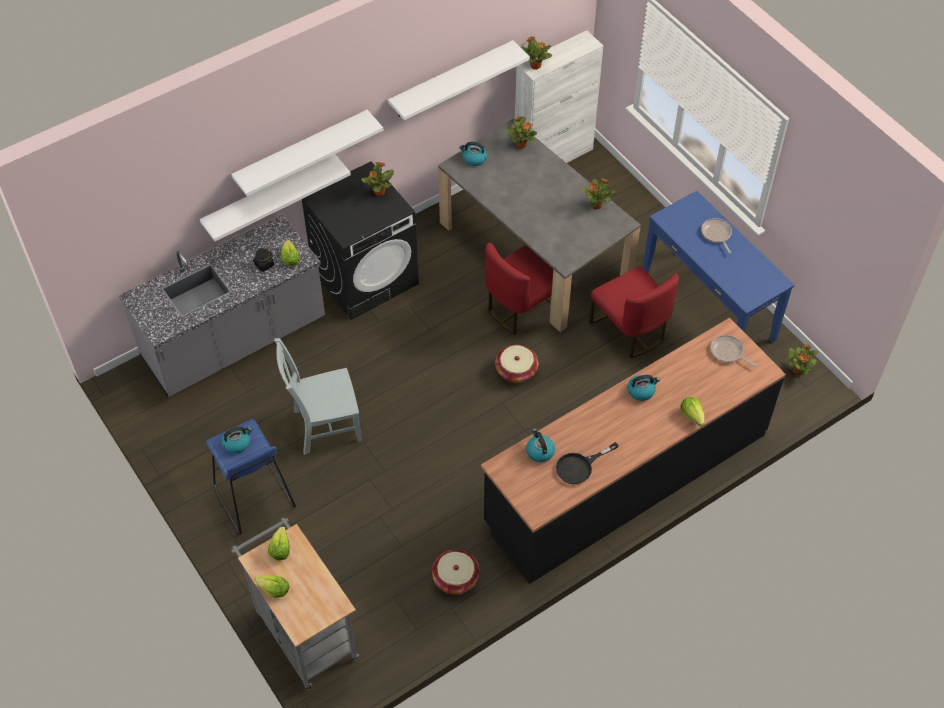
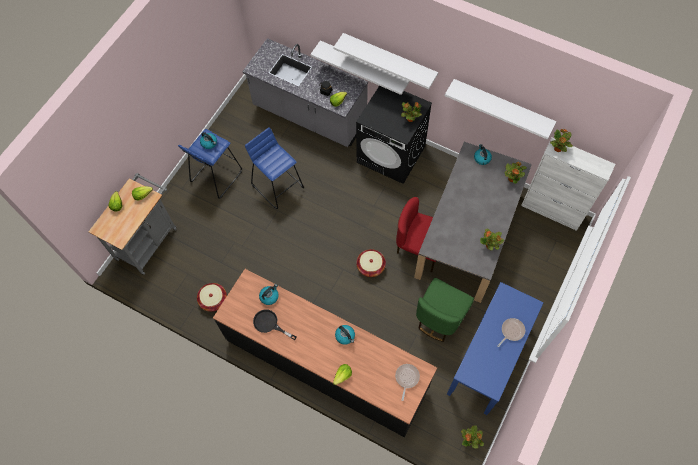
camera: 65 degrees right, 10 degrees up
(324, 426) = (278, 185): grey chair -> blue stool
(629, 330) = (440, 318): red chair -> green chair

